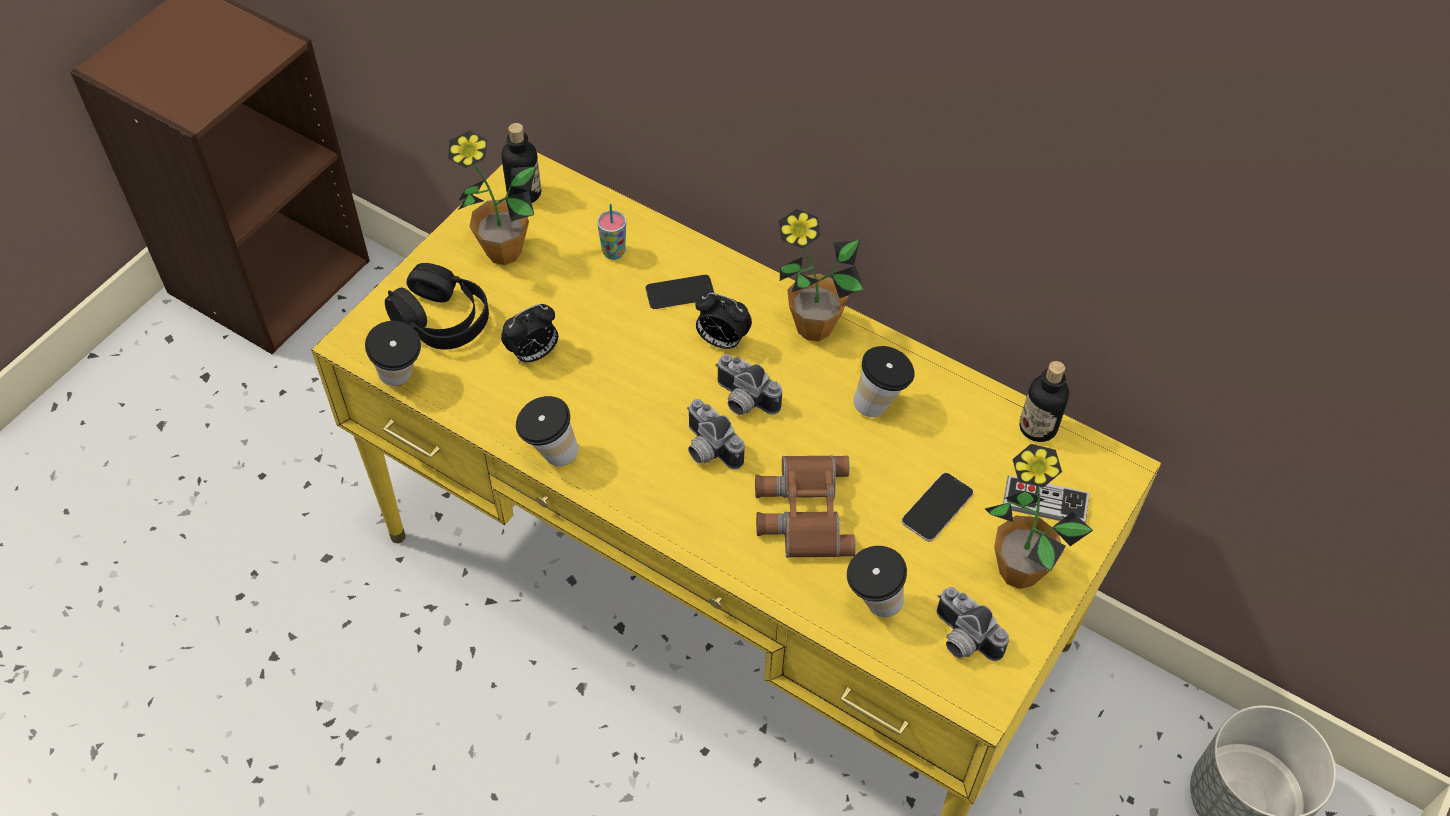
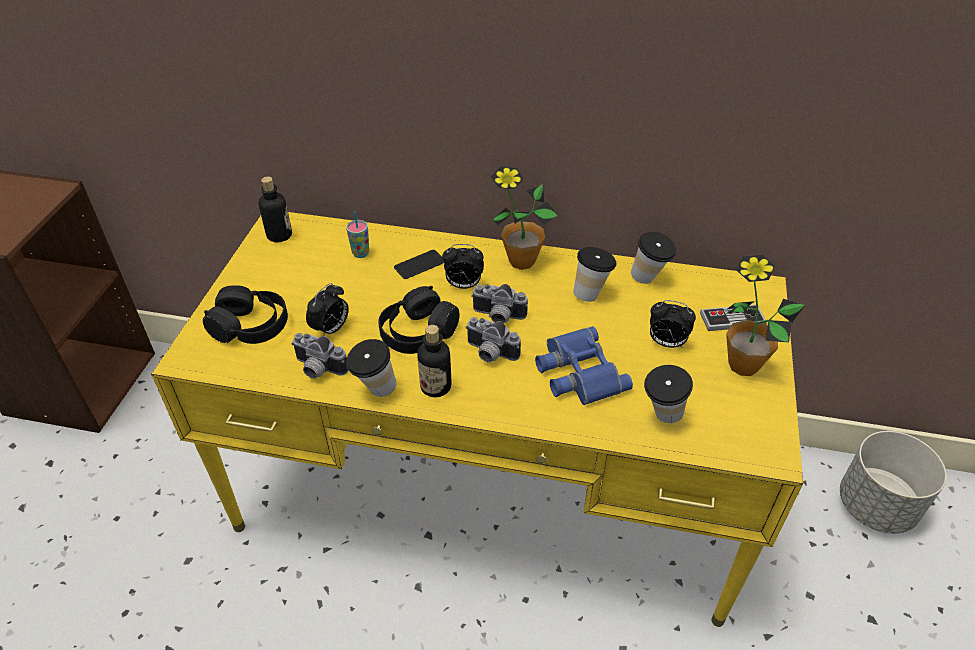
camera: 20 degrees left, 10 degrees down
(401, 380) = (234, 374): cup -> cup (649, 279)
(503, 252) = (279, 273): potted plant -> none
(634, 392) = (418, 333): none -> black headphones
(802, 511) = (577, 372): brown binoculars -> blue binoculars
(937, 507) = (666, 343): phone -> alarm clock
(961, 640) = (734, 420): camera -> camera (317, 369)
(1037, 427) = (699, 278): bottle -> bottle (436, 386)

